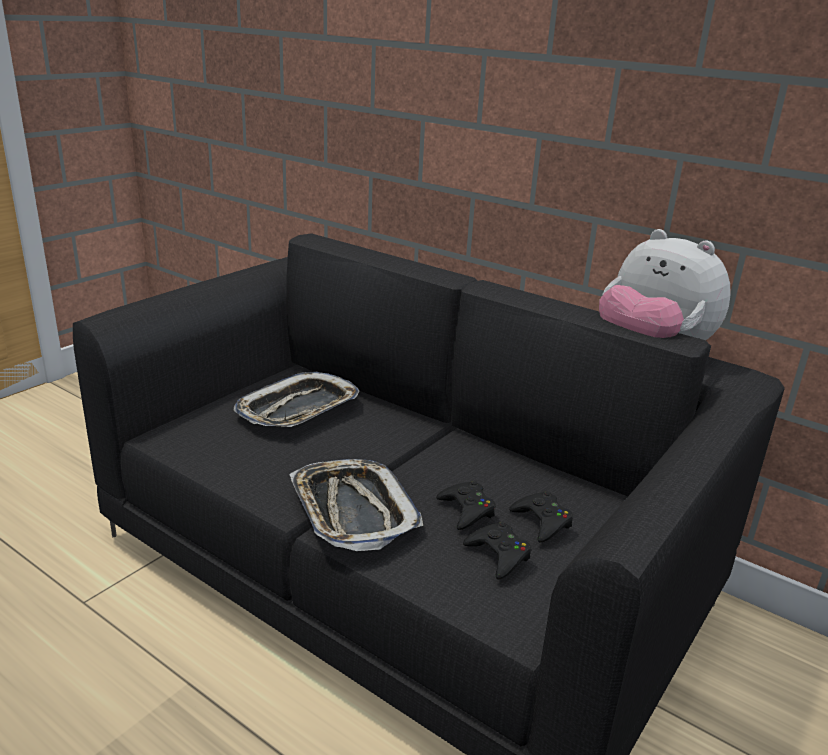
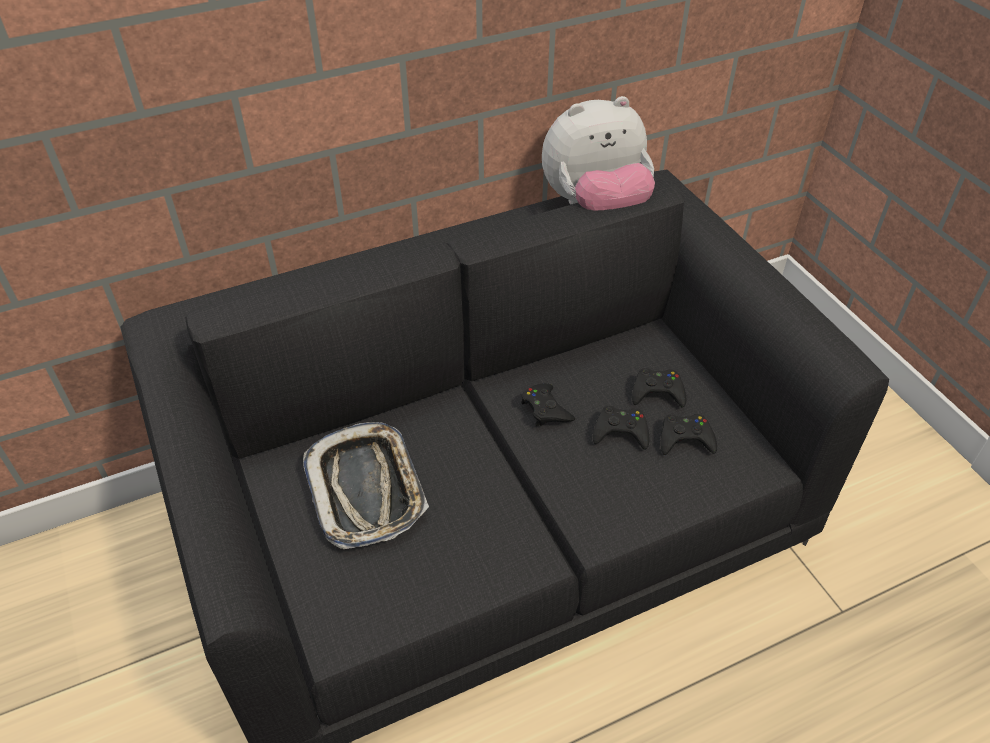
camera: 60 degrees left, 20 degrees up
(352, 510) = (576, 511): tray -> none
(454, 465) = (545, 409): none -> black game controller

